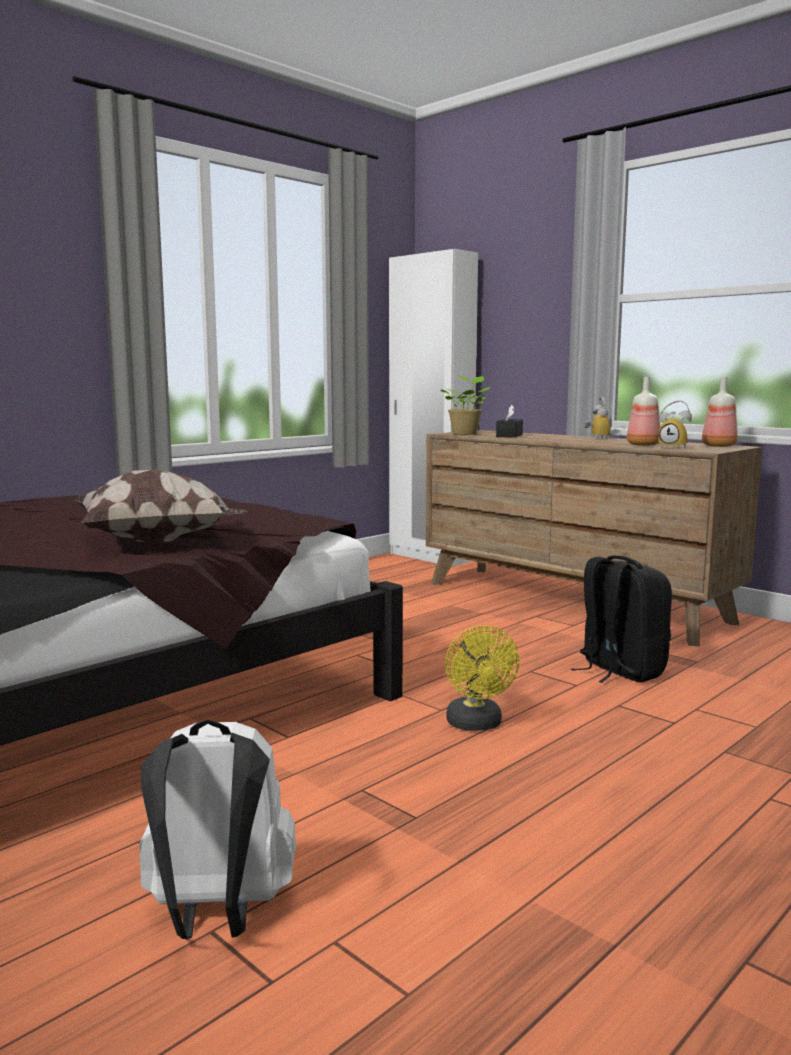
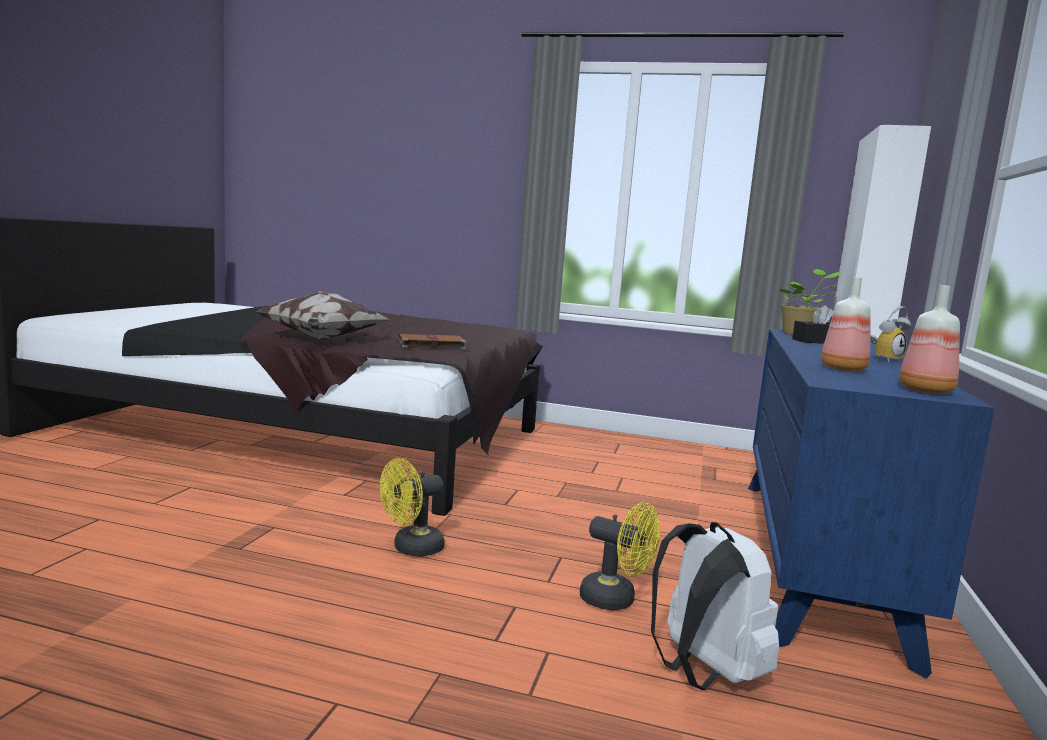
camera: 60 degrees right, 0 degrees up
(217, 915) = (114, 517): white backpack -> white backpack (703, 672)
(252, 515) = (430, 344): none -> brown book
(572, 602) = (816, 557): brown dresser -> blue dresser
(619, 671) = (616, 600): black backpack -> yellow fan
(674, 448) = (835, 375): alarm clock -> none

